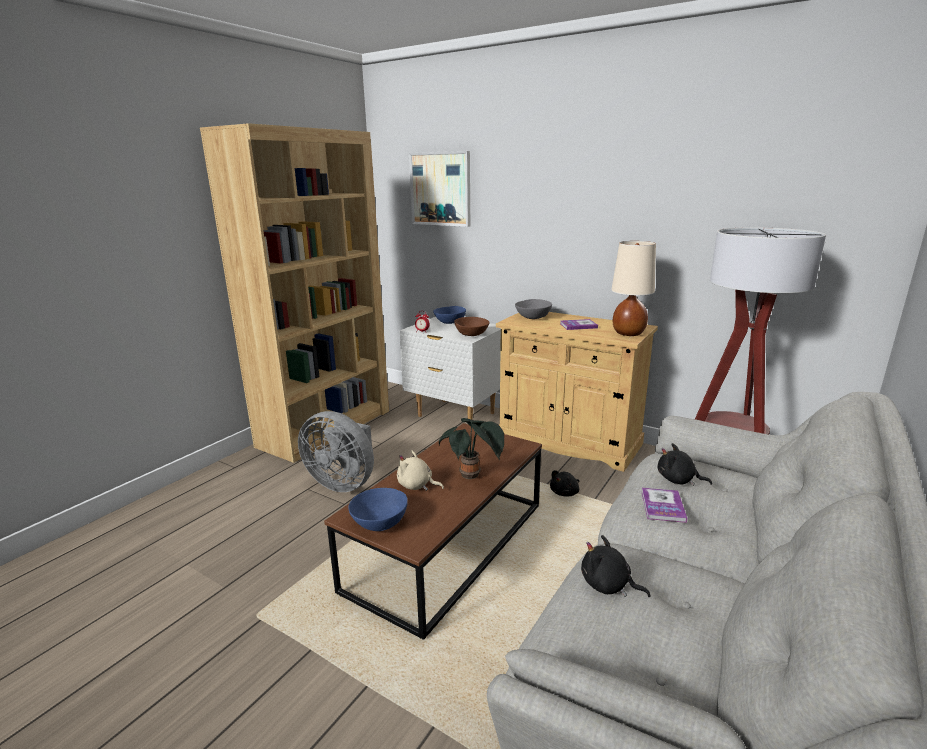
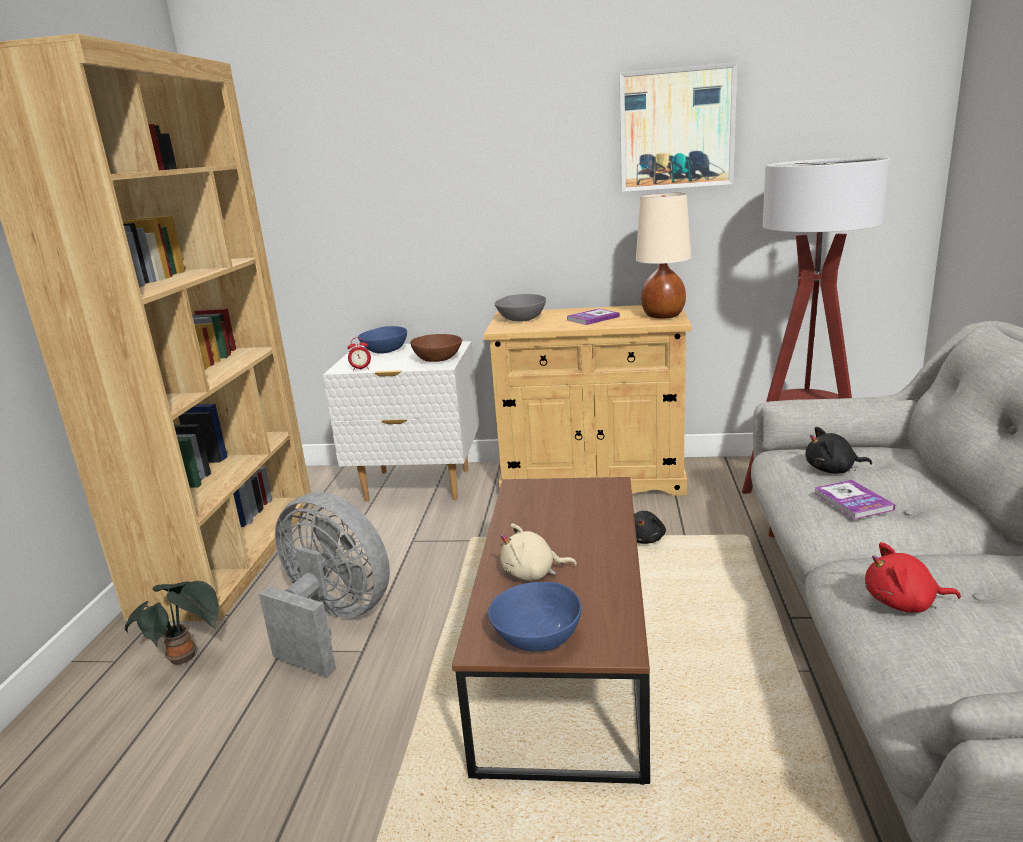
camera: 25 degrees left, 0 degrees up
(343, 482) = (333, 622): grey fan -> grey fan turned 150 degrees counterclockwise
(440, 189) = (334, 154): picture -> picture (676, 129)
(472, 476) = (591, 539): potted plant -> potted plant (186, 658)
(608, 585) = (903, 603): black plush toy -> red plush toy

